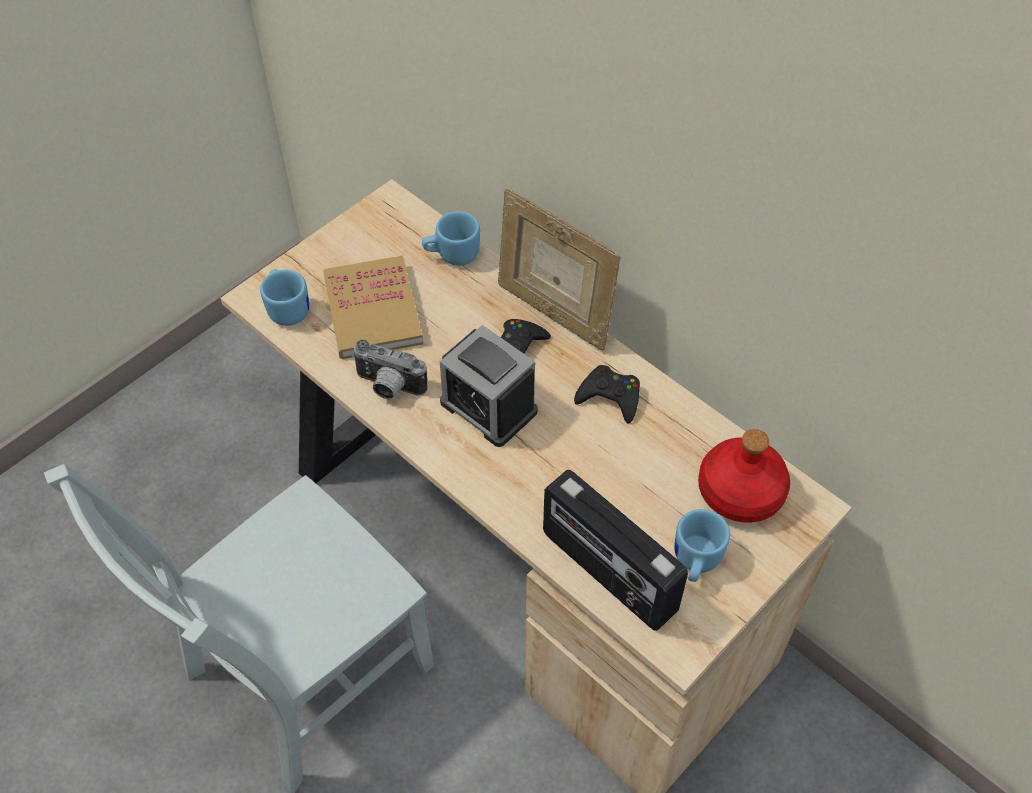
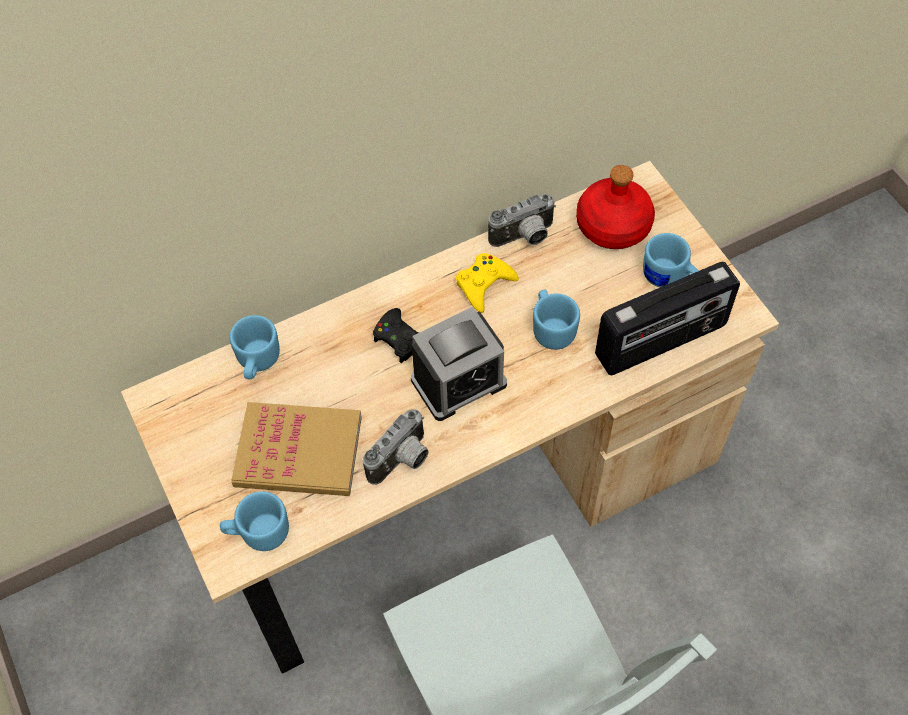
camera: 70 degrees left, 5 degrees up
(553, 312) = (369, 298): picture frame -> none
(582, 468) = (552, 328): none -> blue mug
(610, 397) = (484, 284): black game controller -> yellow game controller
(684, 416) = (524, 237): none -> camera

